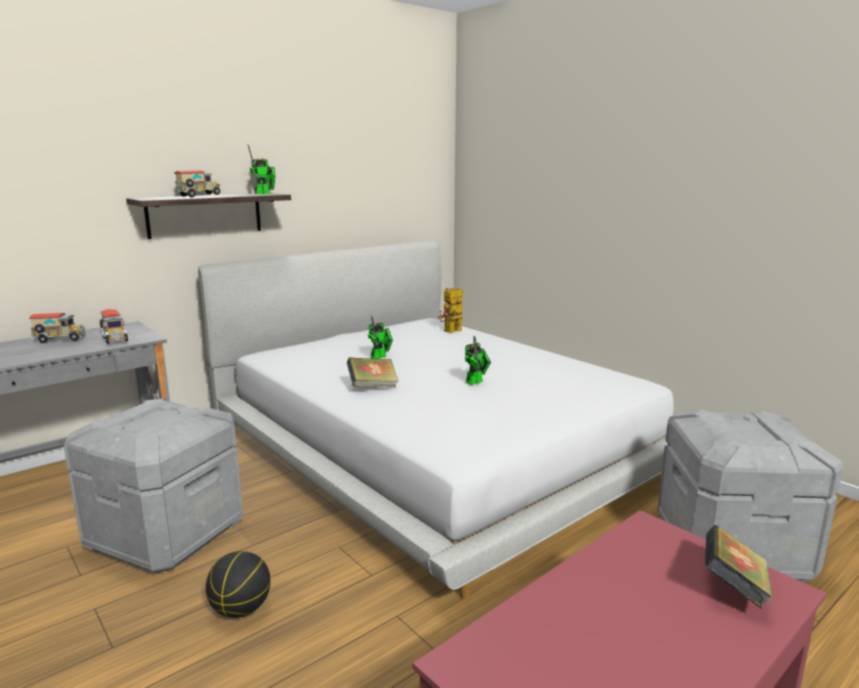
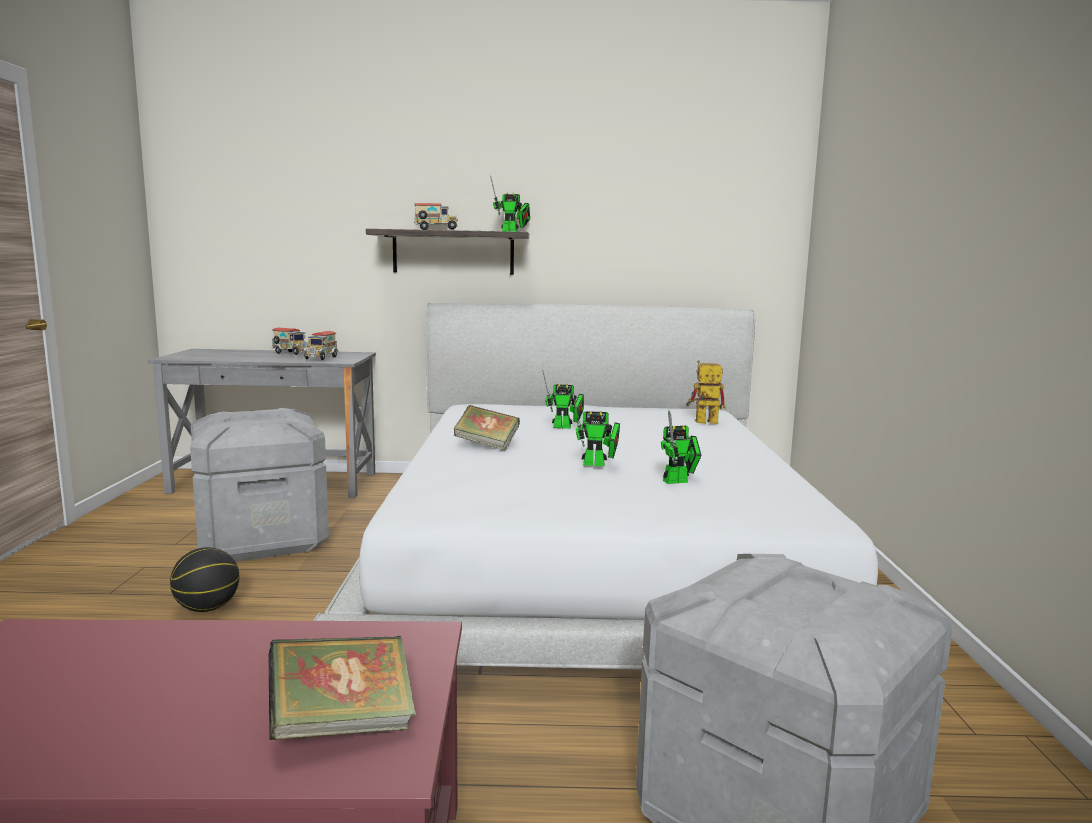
camera: 40 degrees right, 5 degrees down
(535, 379) = (679, 481): none -> toy robot

